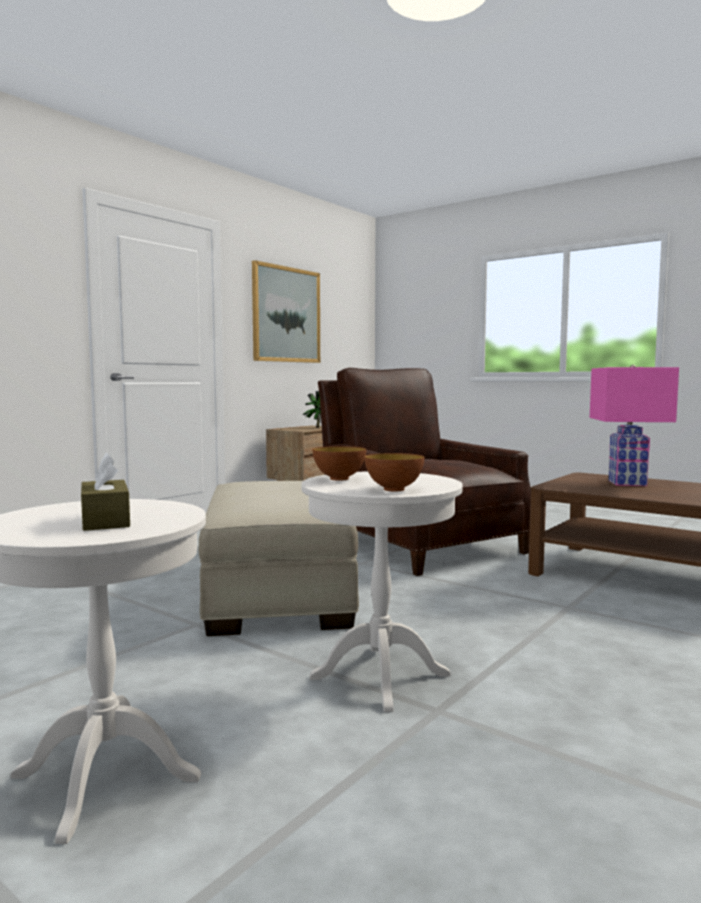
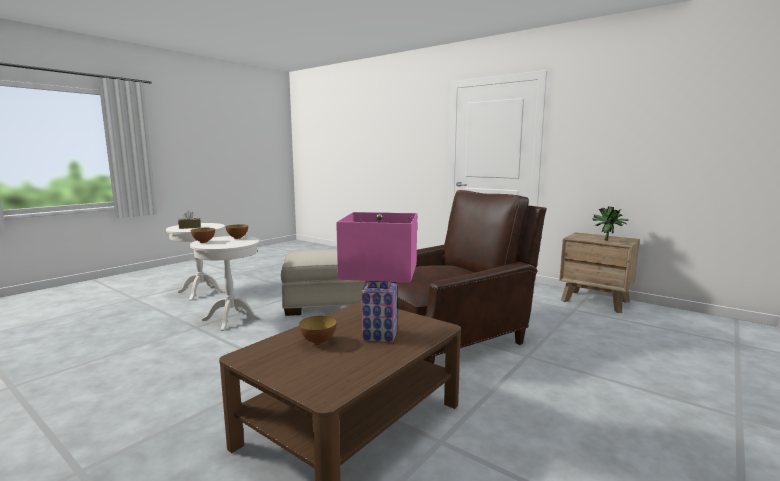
camera: 90 degrees right, 5 degrees up
(286, 315) = (620, 133): picture -> none
(670, 493) = (318, 342): none -> bowl

